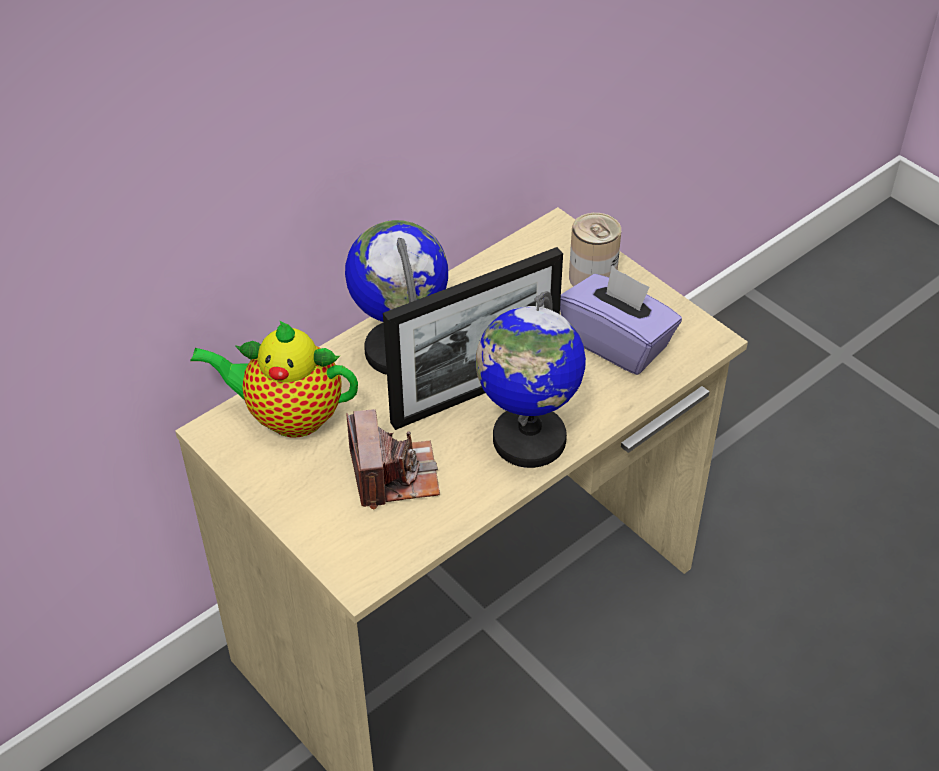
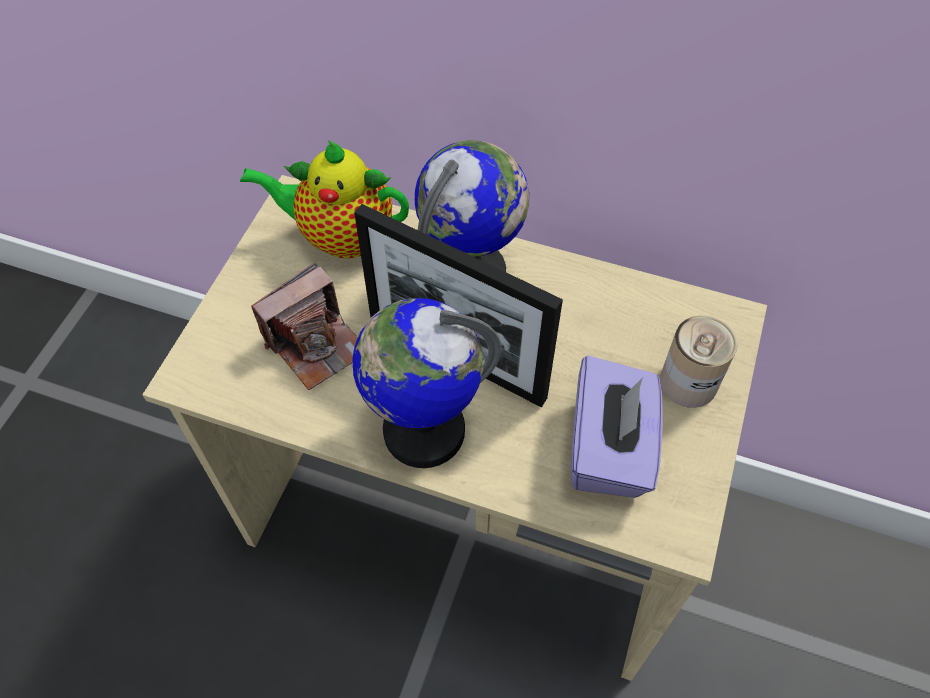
camera: 60 degrees right, 10 degrees up
(288, 416) = (340, 236): teapot -> teapot turned 60 degrees counterclockwise

